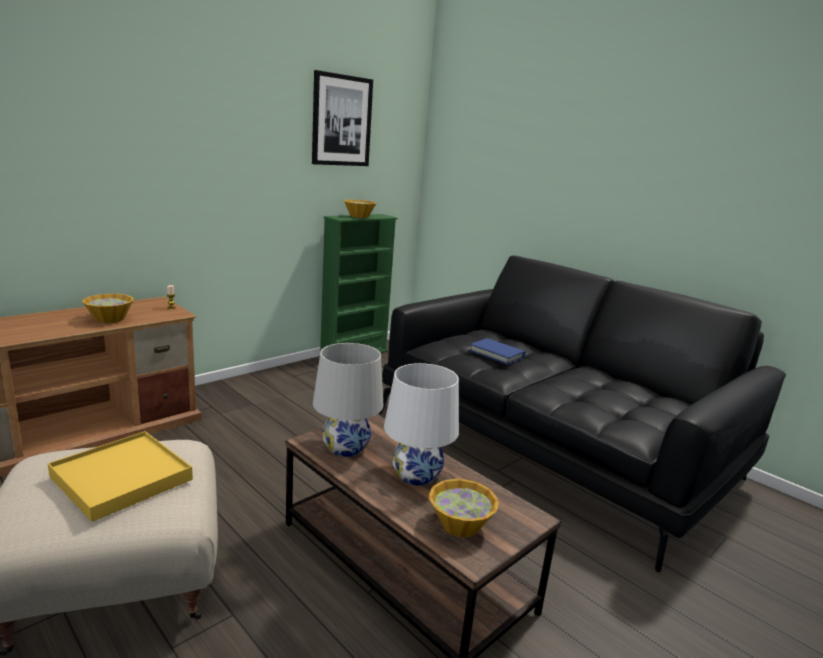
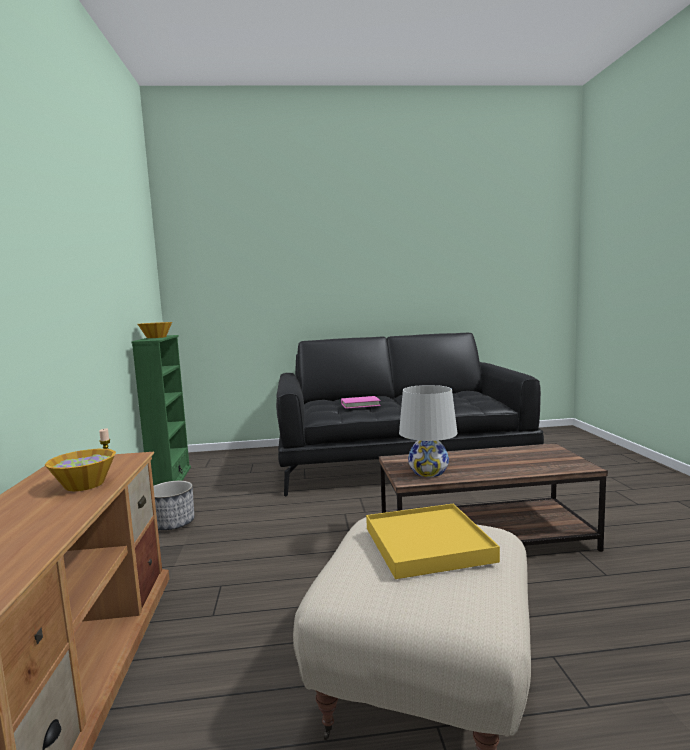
camera: 50 degrees left, 10 degrees down
(281, 386) = (172, 524): none -> planter
(341, 121) = (124, 245): picture -> none
(416, 474) = (483, 461): white table lamp -> none
(459, 524) = (548, 462): bowl -> none
(497, 354) = (360, 404): blue book -> pink book

